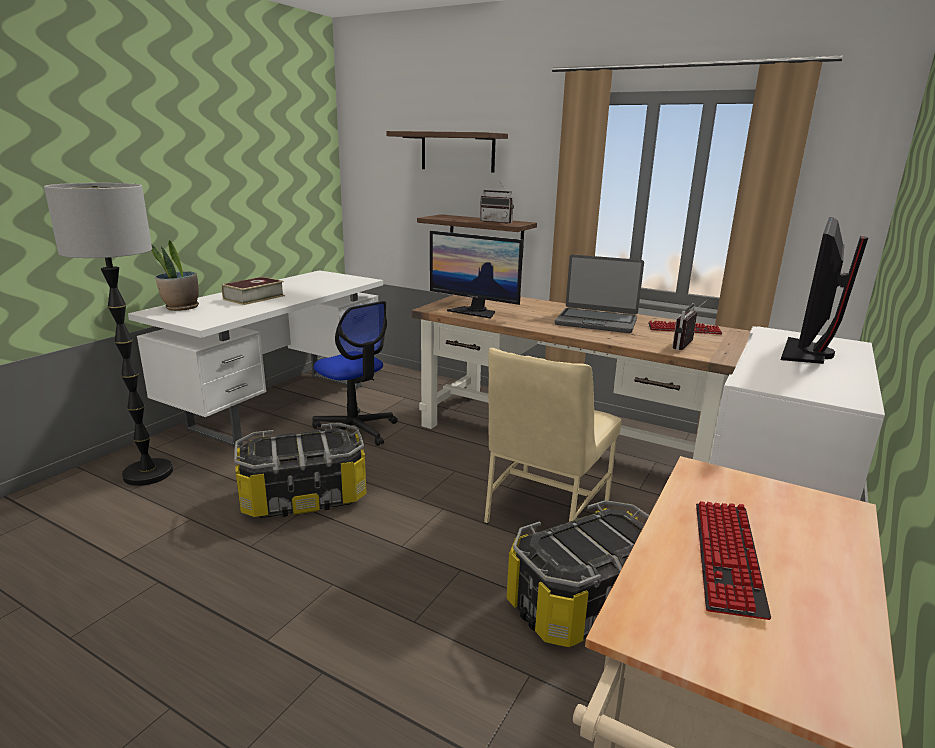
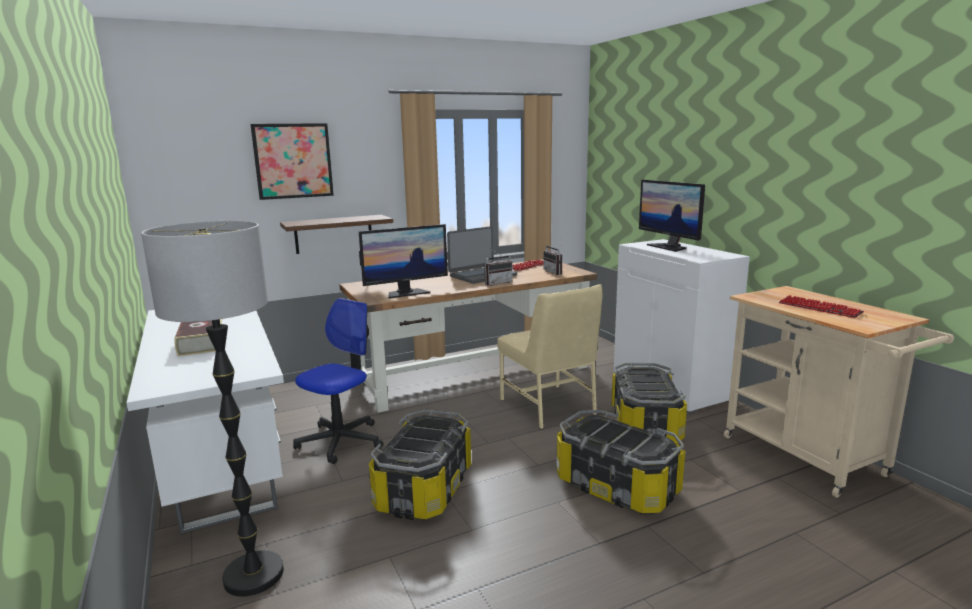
camera: 55 degrees left, 5 degrees down
(181, 308) = (168, 376): potted plant -> none
(354, 431) = (341, 441): office chair -> office chair turned 45 degrees counterclockwise
(397, 621) = (617, 486): none -> storage box
(457, 152) = (293, 161): shelf -> picture
(498, 222) = (361, 218): radio -> radio (497, 283)

